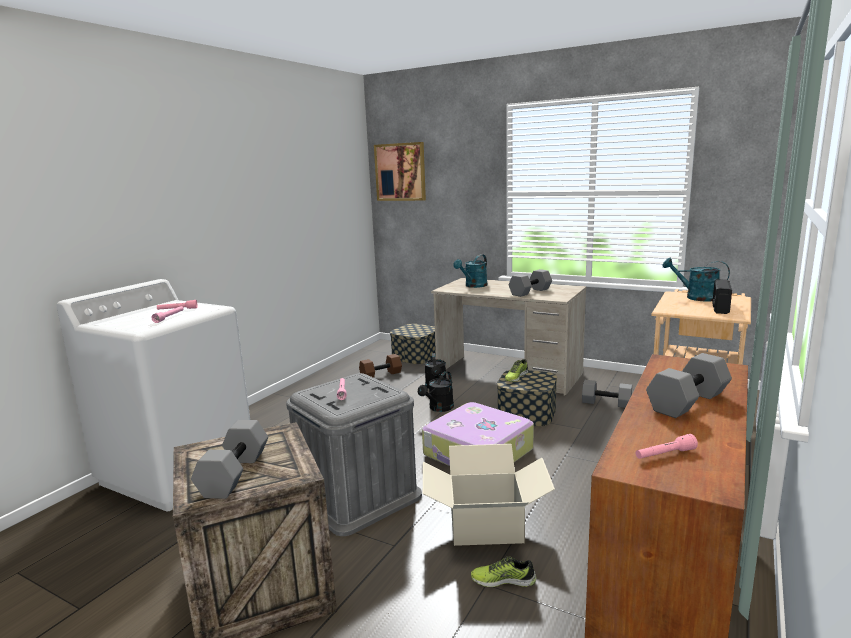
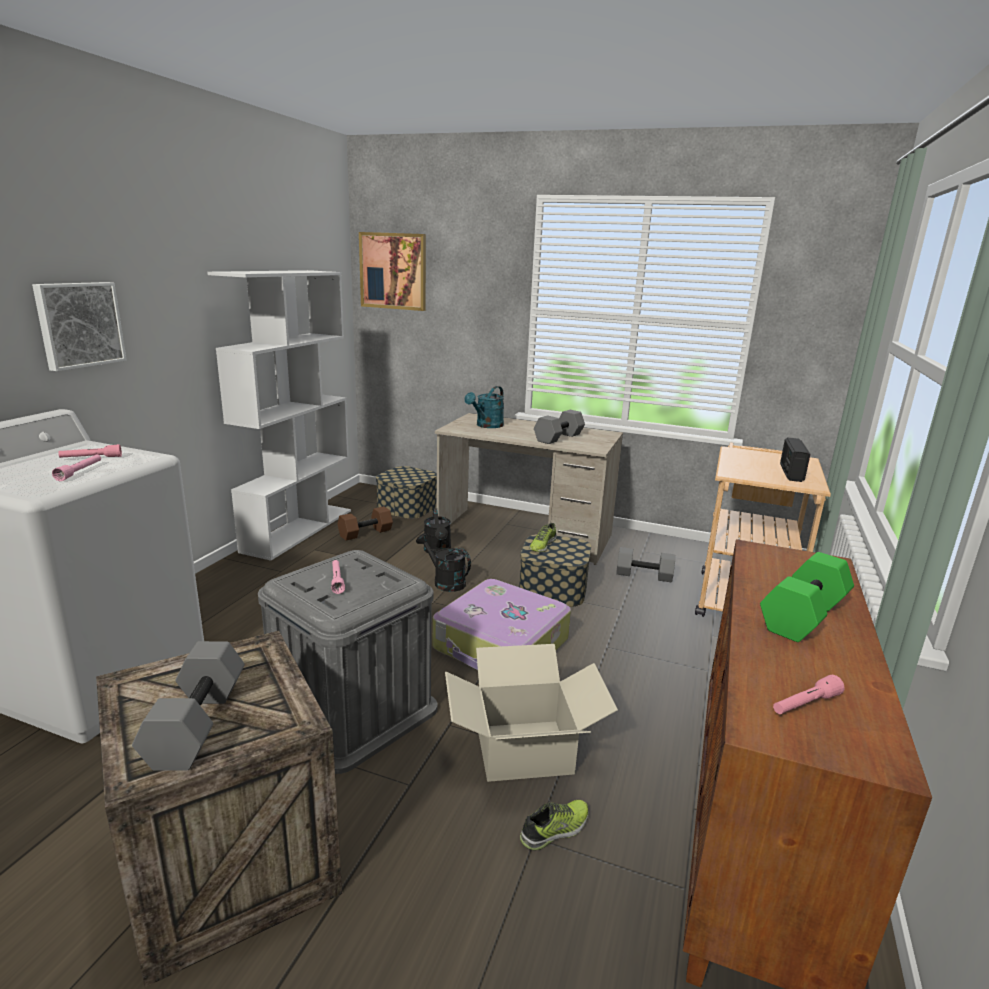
camera: 10 degrees left, 5 degrees up
(172, 221) = (79, 324): none -> picture
(330, 373) = (298, 530): none -> white bookcase
(439, 408) = (444, 582): black watering can -> black watering can turned 105 degrees clockwise
(503, 580) = (555, 830): shoe -> shoe turned 150 degrees clockwise
(688, 403) = (804, 617): grey dumbbell -> green dumbbell
(695, 297) = (758, 456): turquoise watering can -> none

